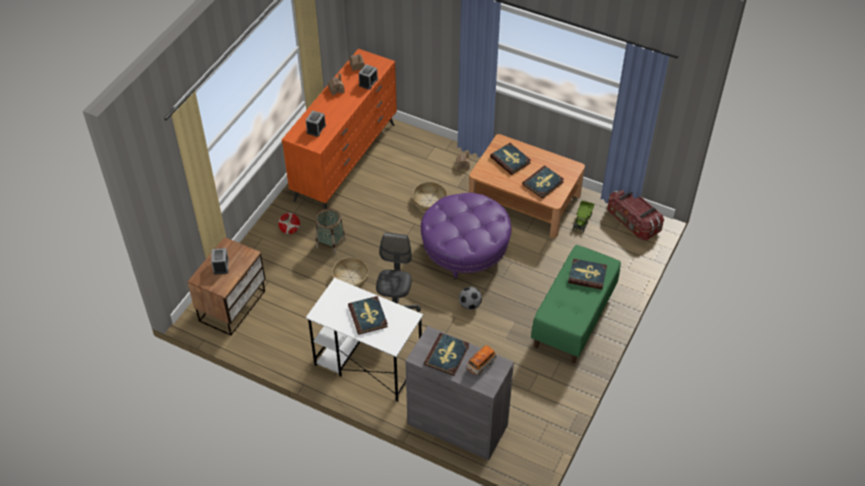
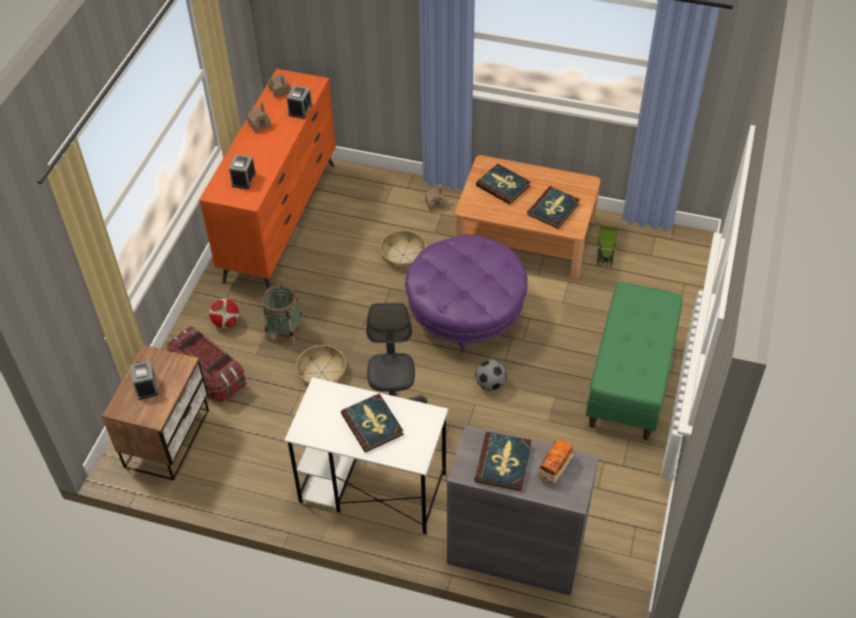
camera: 10 degrees left, 0 degrees up
(587, 275) = (645, 320): book -> none
(632, 222) = (669, 243): storage box -> storage box (208, 376)

